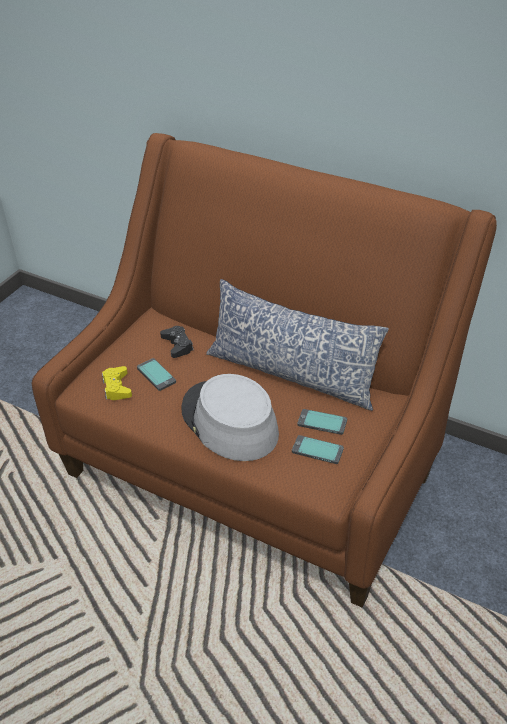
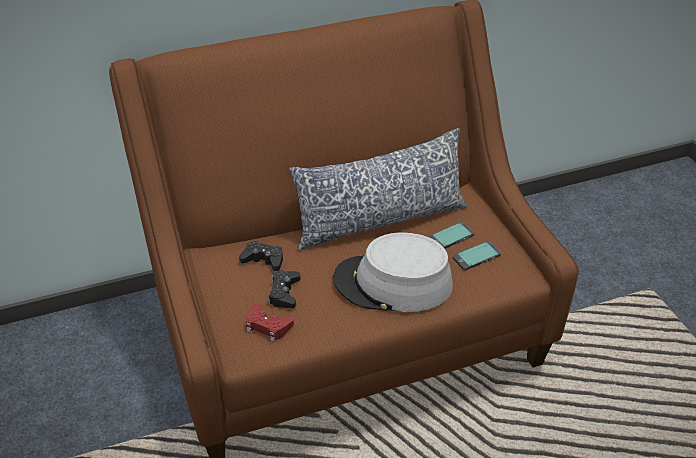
camera: 50 degrees left, 0 degrees up
(117, 387) = (268, 326): yellow game controller -> red game controller
(156, 375) = (284, 293): phone -> black game controller

